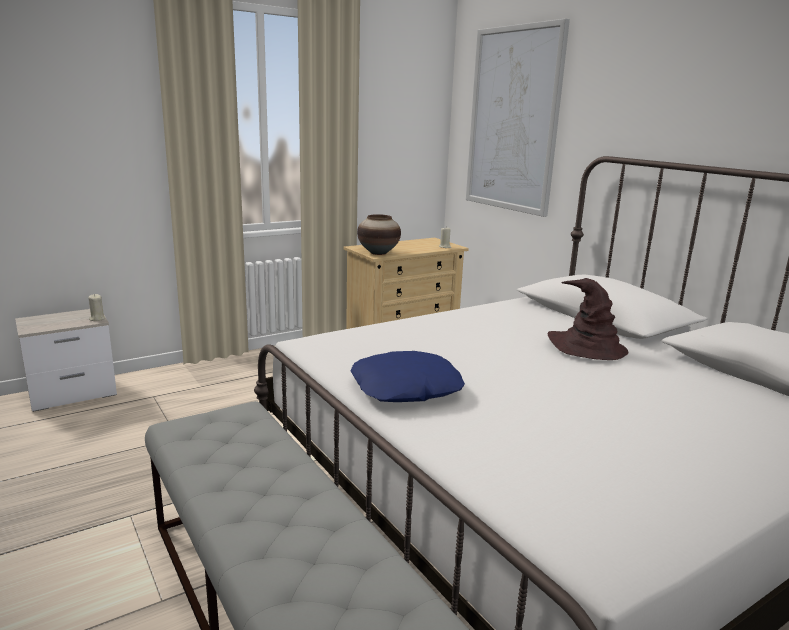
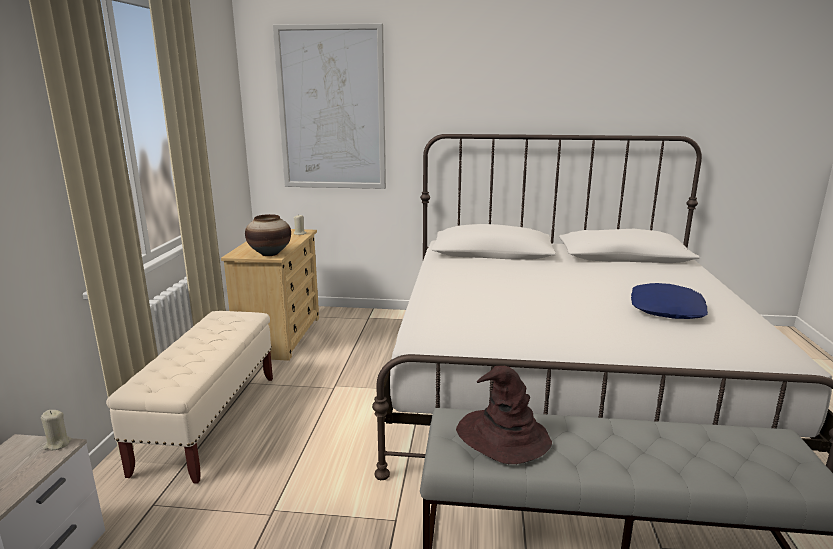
camera: 50 degrees left, 0 degrees up
(256, 371) = (209, 422): none -> beige bench
(406, 388) = (549, 335): blue pillow -> blue pillow (667, 309)
(586, 347) = (538, 272): brown hat -> brown hat (501, 437)

